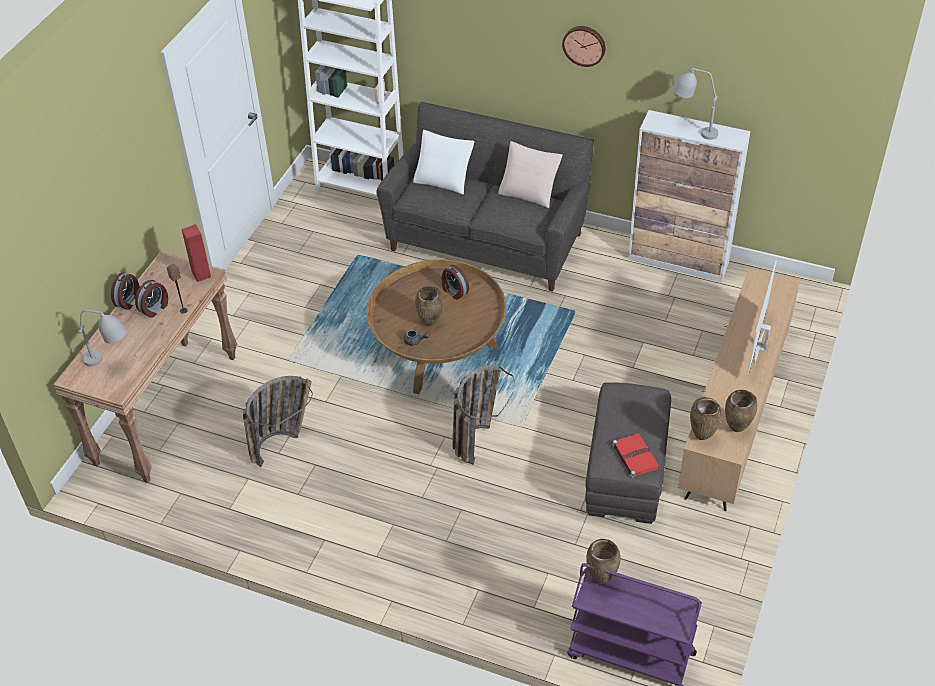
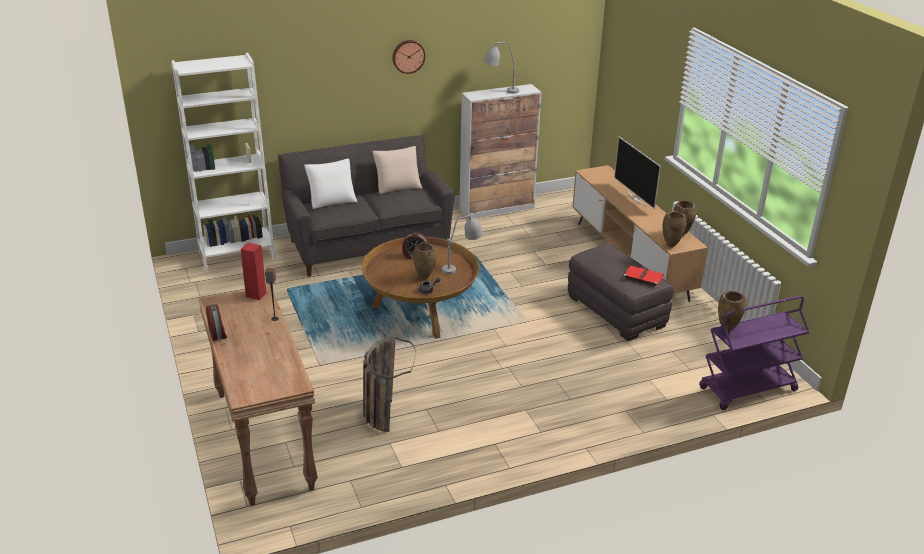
camera: 45 degrees left, 15 degrees down
(111, 363) = (264, 373): grey table lamp -> grey table lamp (463, 267)
(155, 308) = (248, 328): alarm clock -> none
(477, 435) = (508, 339): basket -> none

